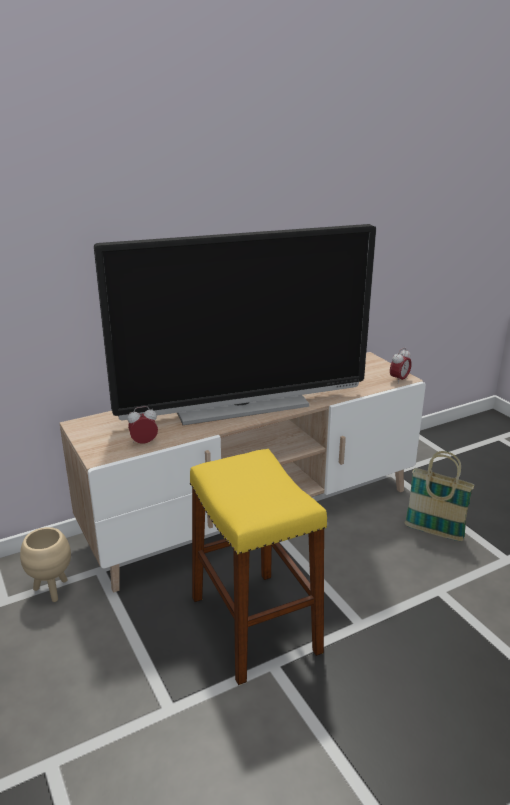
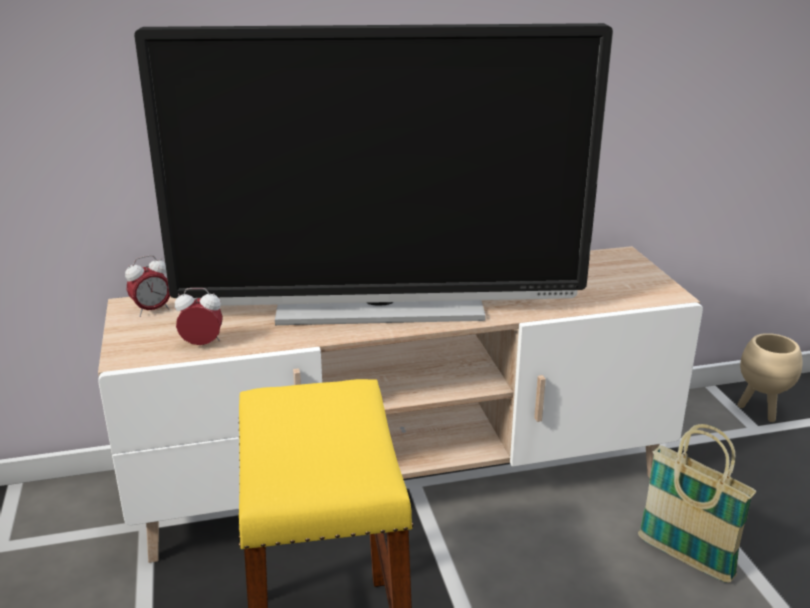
camera: 15 degrees right, 0 degrees up
(52, 590) = (69, 543): beige planter -> beige planter (761, 410)
(399, 380) = (658, 296): alarm clock -> alarm clock (152, 310)

